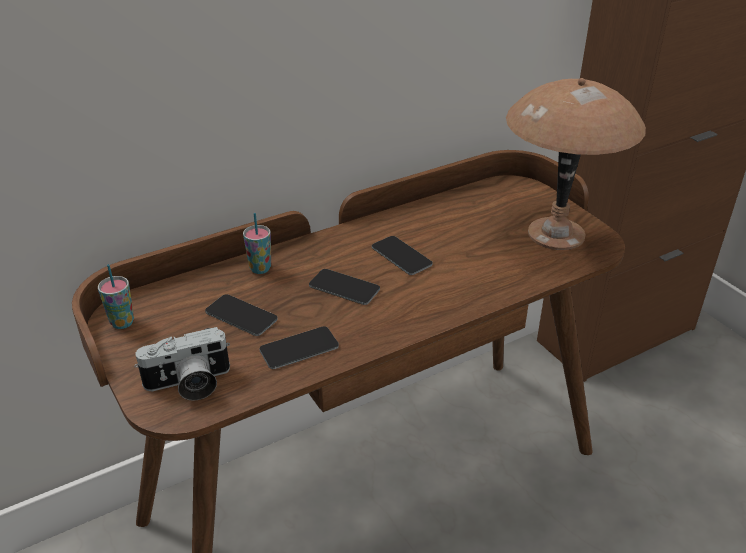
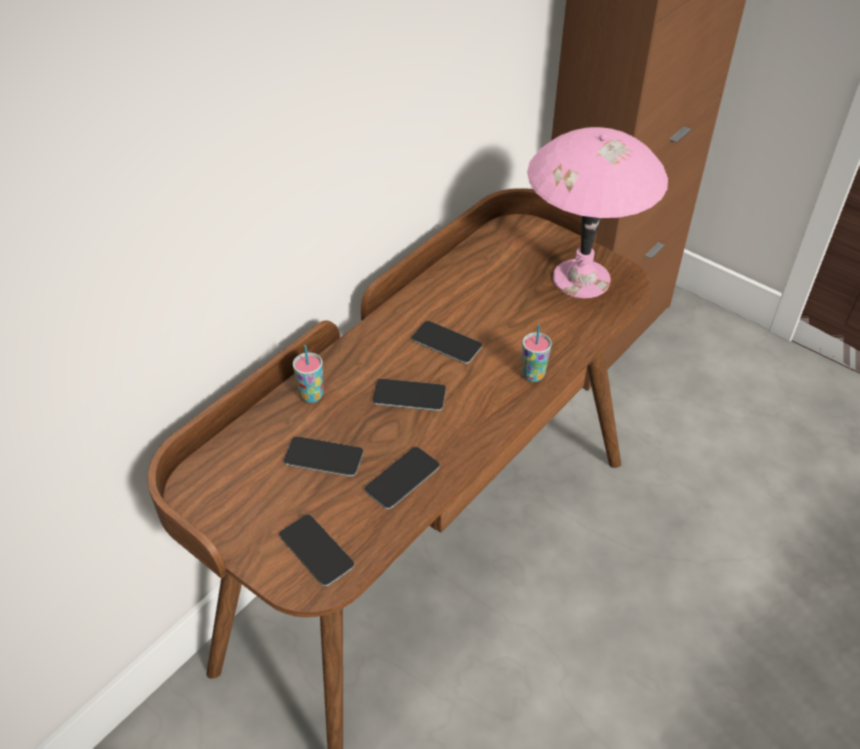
camera: 20 degrees left, 10 degrees up
(122, 322) = (203, 500): cup -> cup (533, 375)
(189, 384) = (316, 550): camera -> phone
(556, 234) = (582, 279): brown table lamp -> pink table lamp

